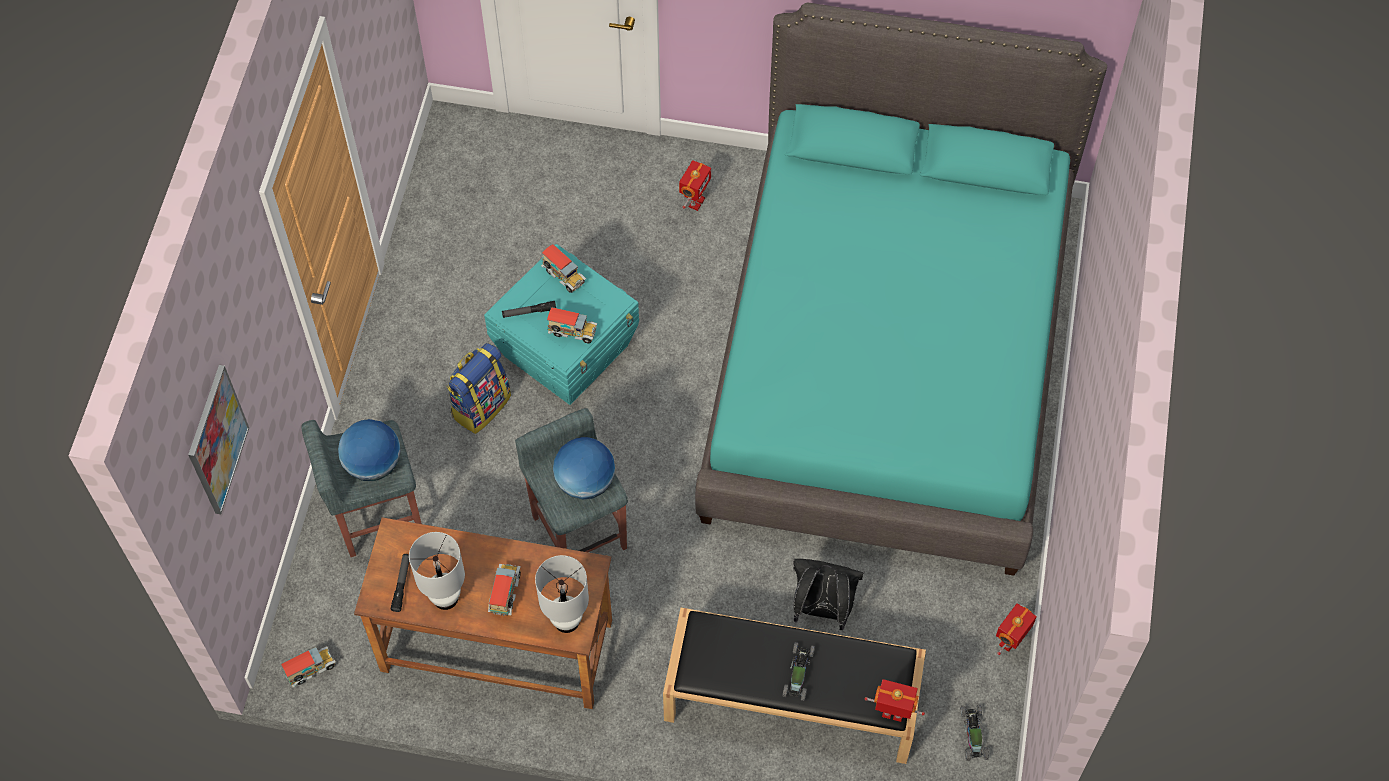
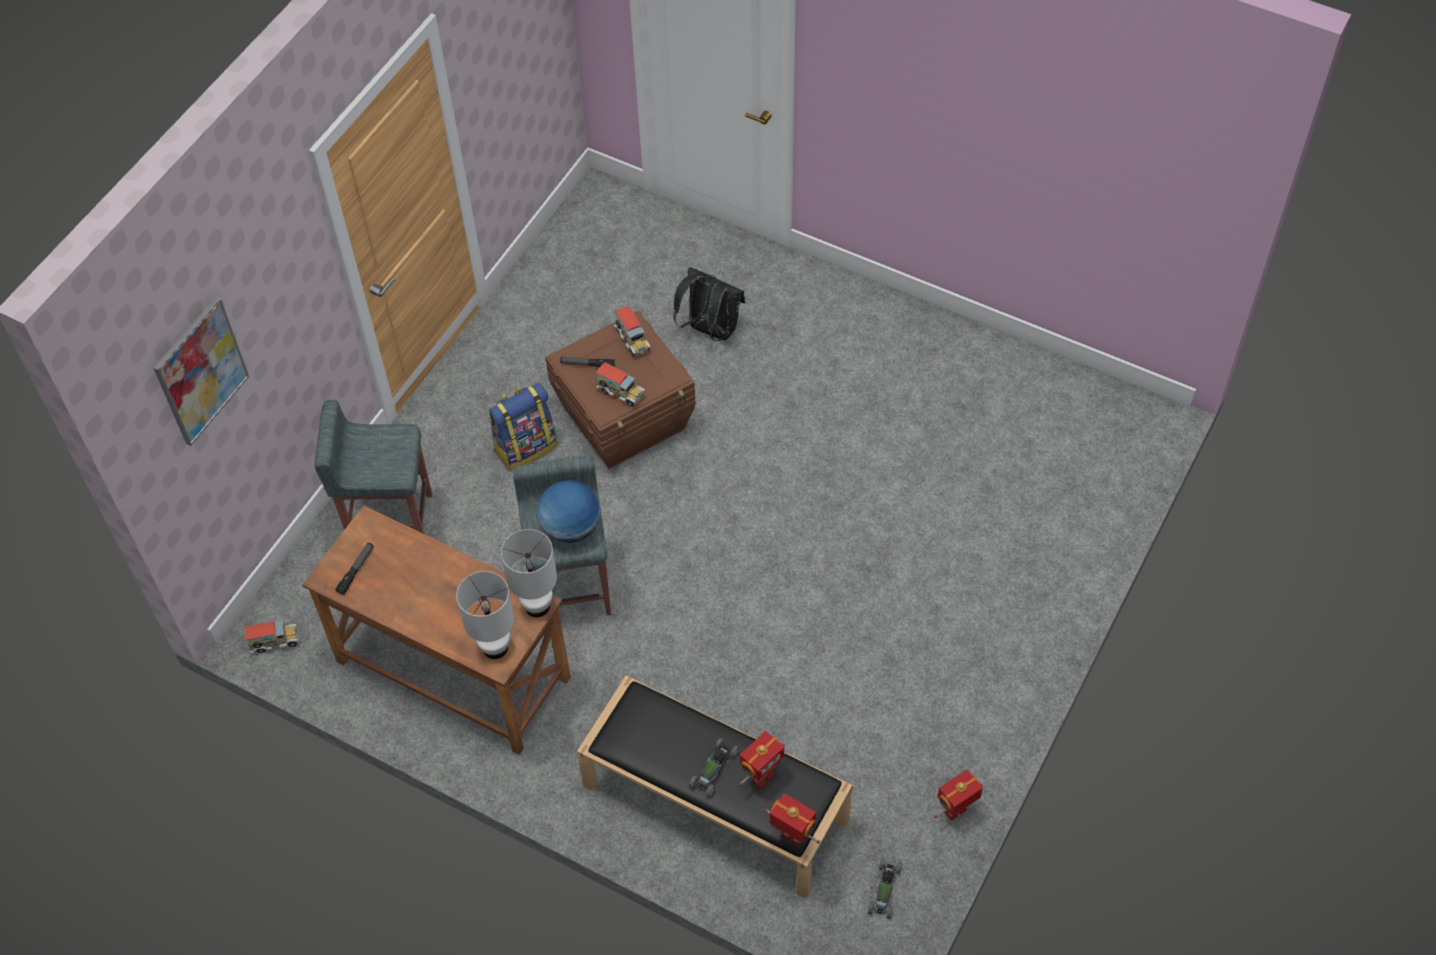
camera: 20 degrees right, 5 degrees down
(373, 464) = (381, 459): globe -> none
(445, 597) = (391, 594): white table lamp -> white table lamp (537, 605)
(506, 593) = (448, 606): toy truck -> none
(567, 350) = (626, 419): turquoise storage box -> brown storage box
(695, 202) = (800, 315): toy robot -> toy robot (762, 777)
(822, 609) = (778, 725): black backpack -> black backpack (710, 330)
(888, 357) = (934, 505): turquoise bed -> none

